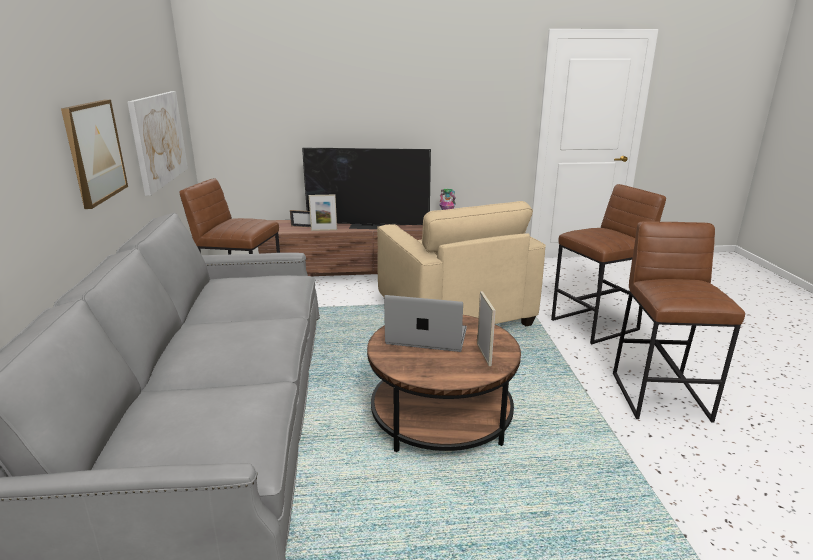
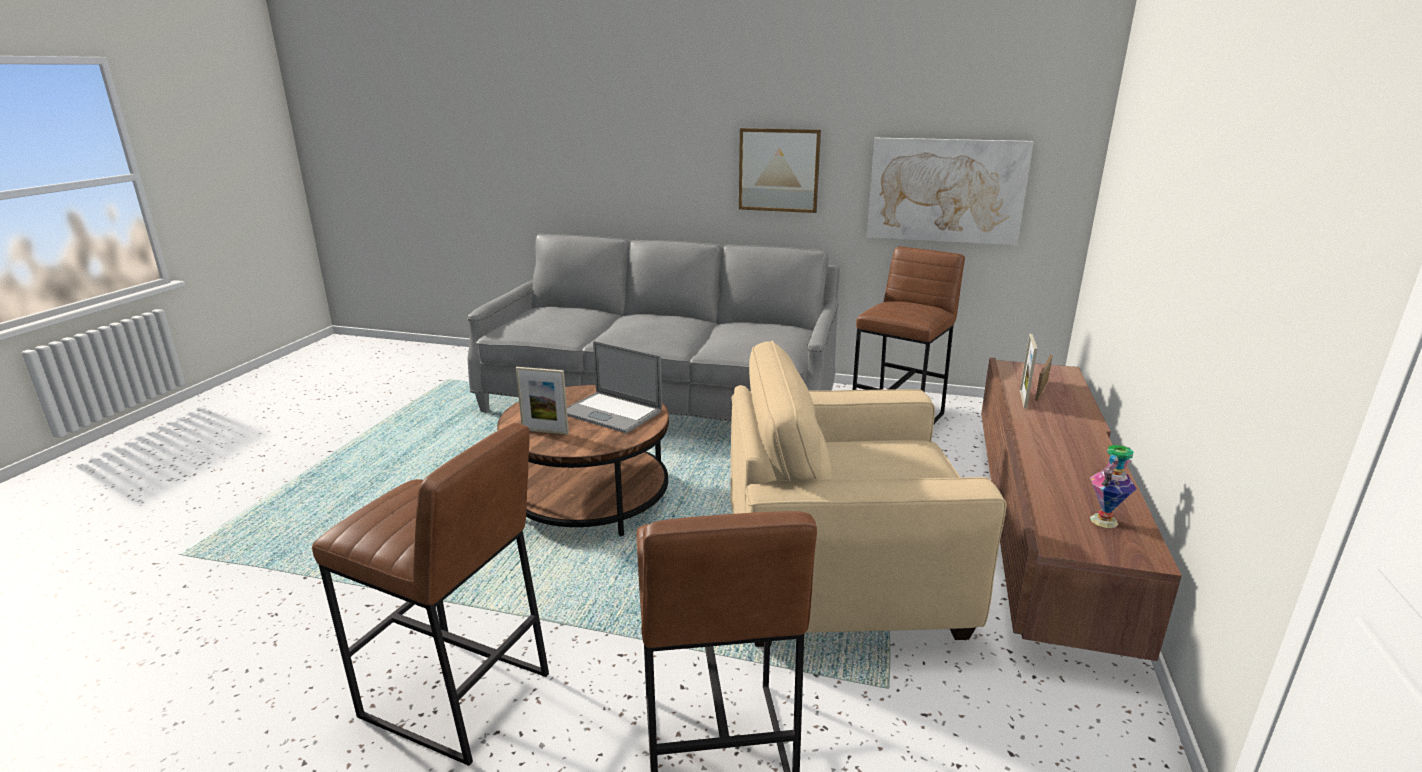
camera: 110 degrees right, 0 degrees up
(368, 226) = (1051, 433): television -> none
(427, 336) = (611, 412): laptop -> laptop turned 90 degrees clockwise

